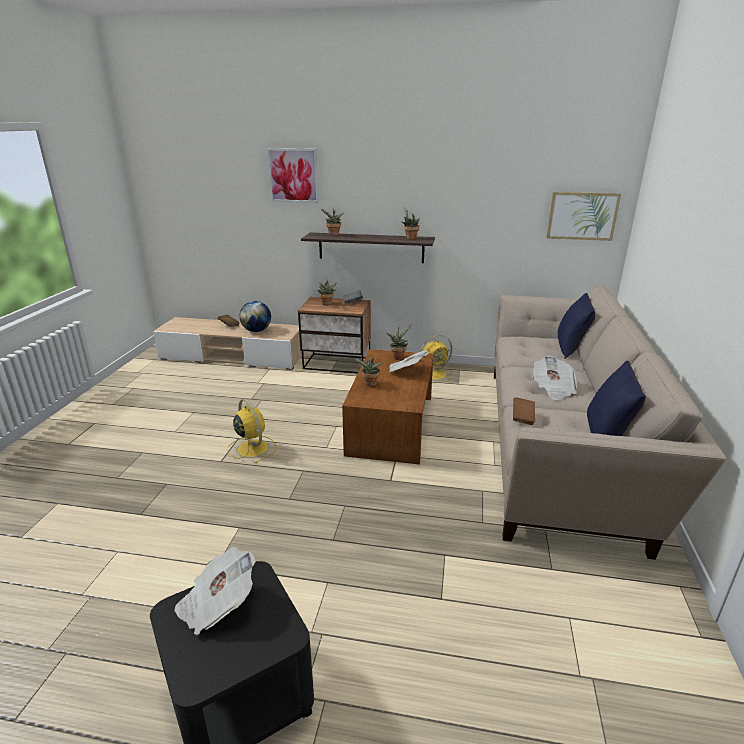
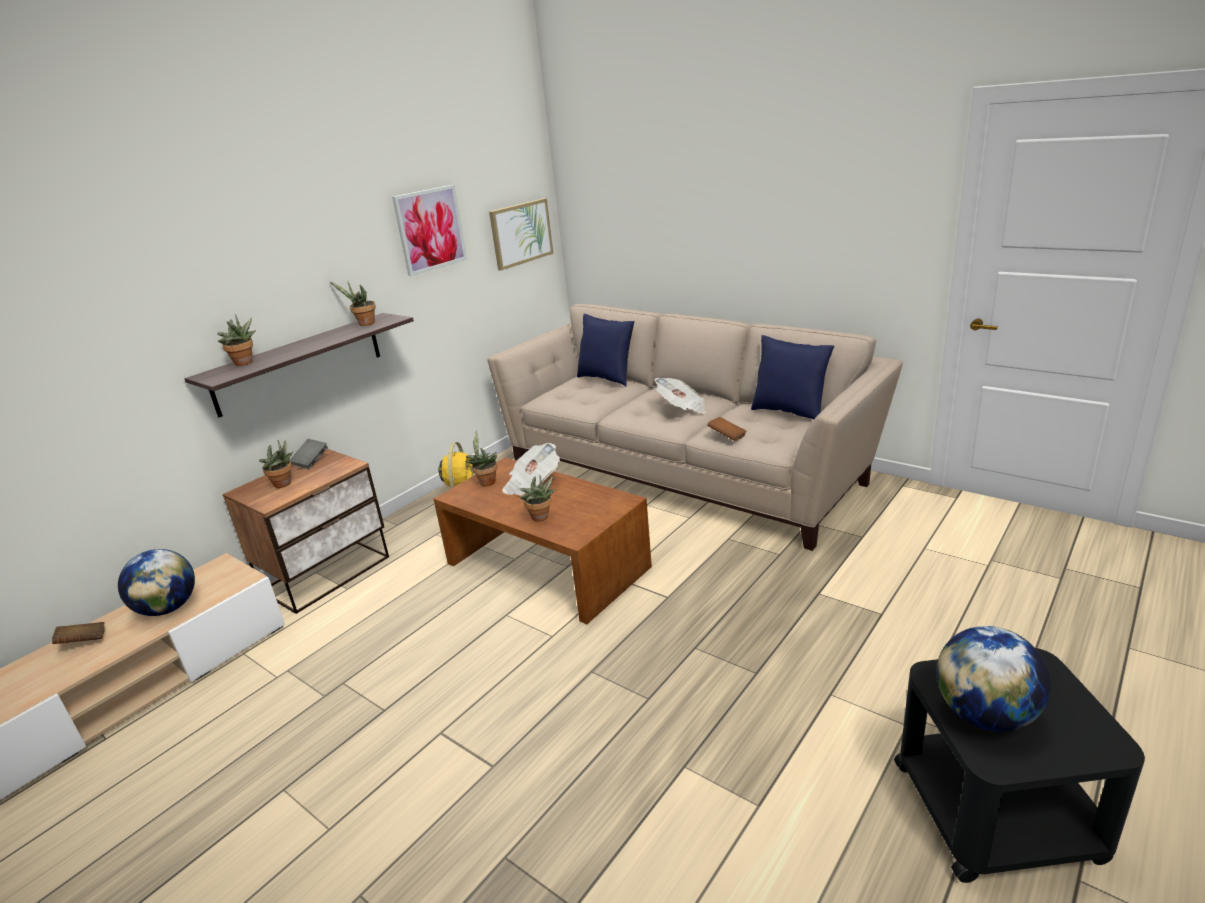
camera: 60 degrees left, 0 degrees up
(217, 604) = (985, 715): newspaper -> globe
(252, 448) = (486, 719): yellow fan -> none
(293, 175) = (117, 280): picture -> picture (430, 229)

